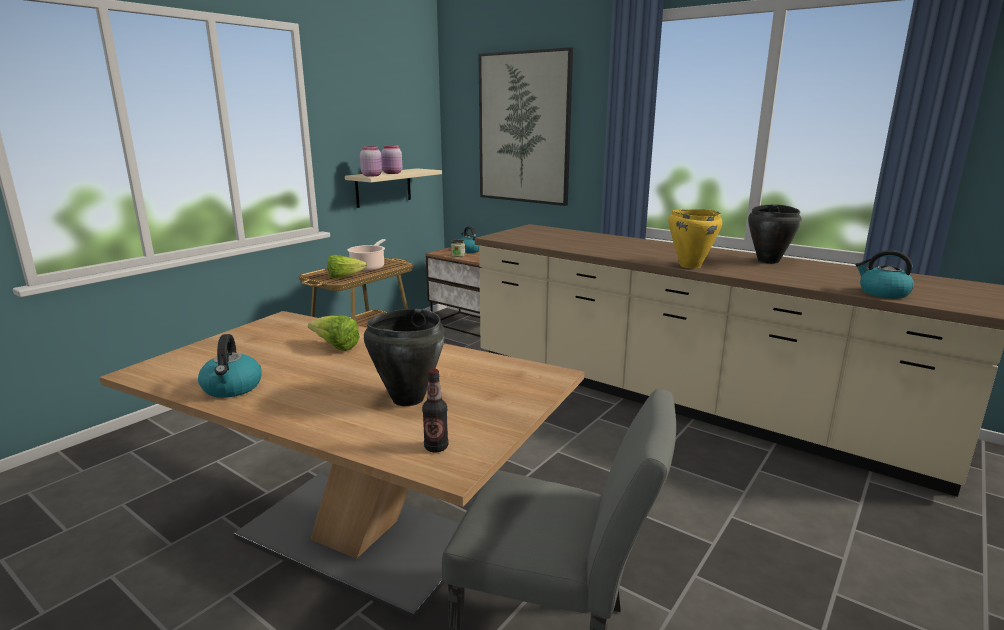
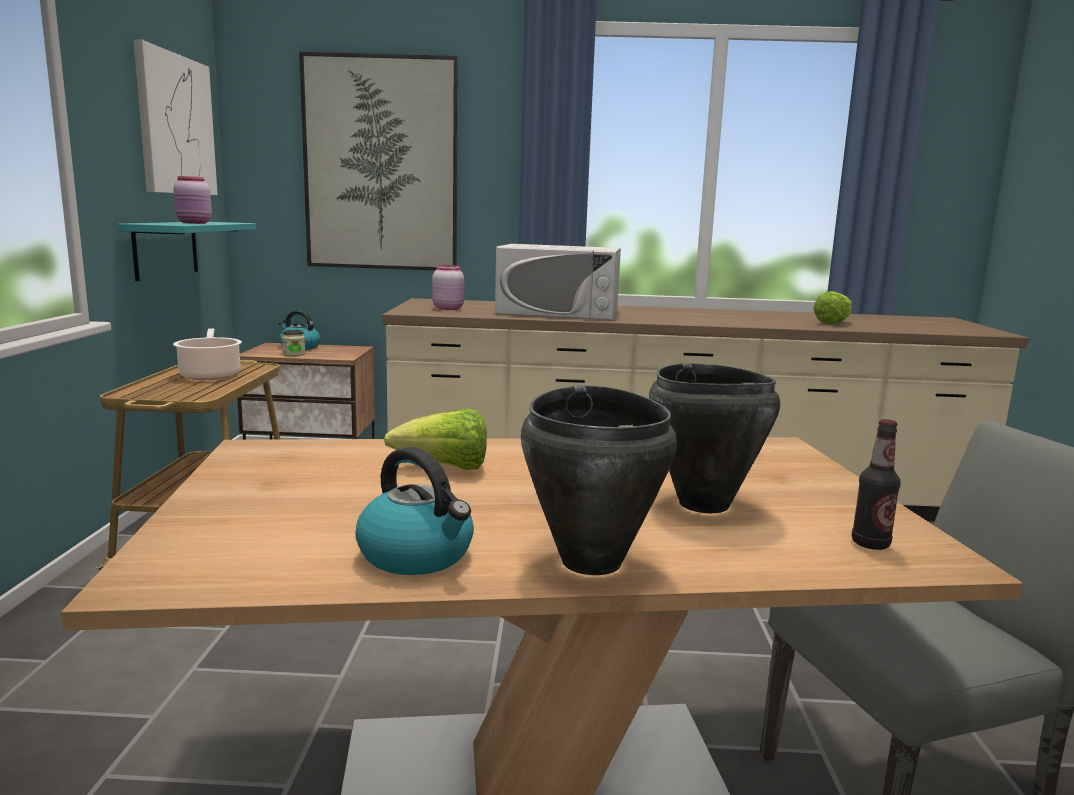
camera: 35 degrees left, 5 degrees down
(344, 277) = (196, 390): lettuce -> lettuce (833, 323)
(372, 175) = (173, 224): pink jar -> pink jar (448, 308)
(383, 187) = (166, 249): beige shelf -> turquoise shelf
(396, 111) = (175, 125): none -> picture
(597, 245) = (558, 312): none -> white microwave
(689, 265) = (704, 322): yellow cooking pot -> none
(768, 261) = (756, 314): black cooking pot -> black cooking pot (592, 561)
(882, 293) = (906, 328): kettle -> none

